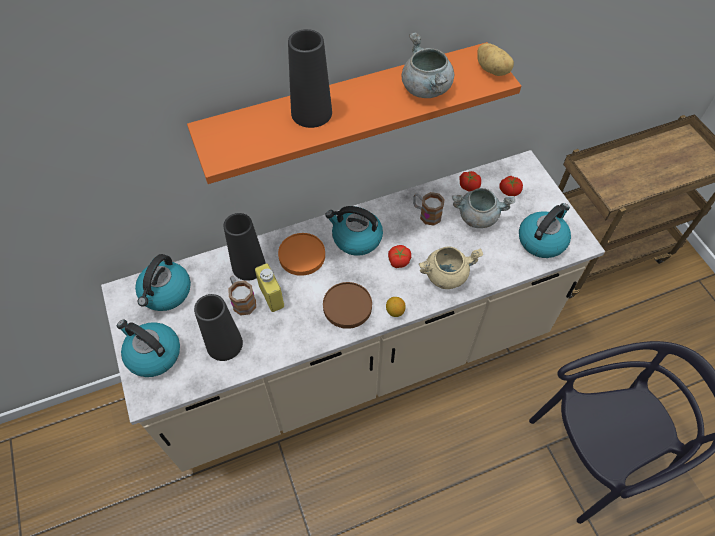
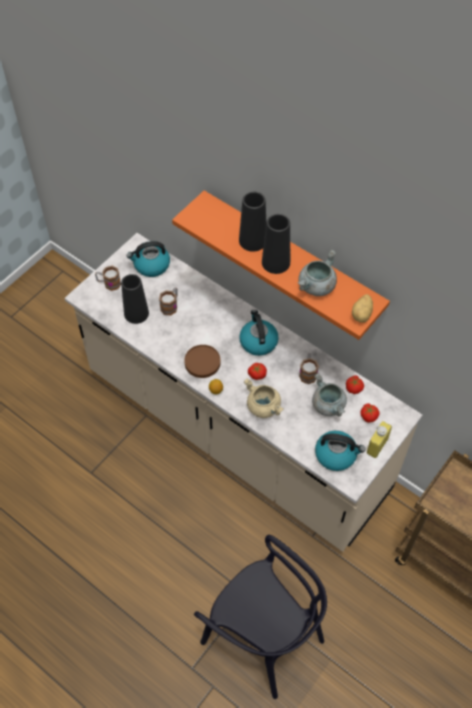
camera: 60 degrees right, 0 degrees up
(153, 354) = (109, 283): kettle -> mug
(249, 266) = (197, 295): black vase -> black vase (275, 262)
(271, 297) = (183, 319): yellow bottle -> yellow bottle (377, 446)
(302, 255) = (224, 319): orange plate -> none

